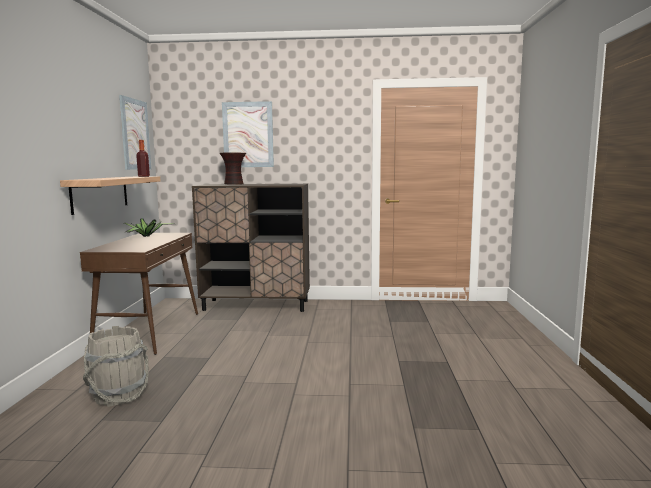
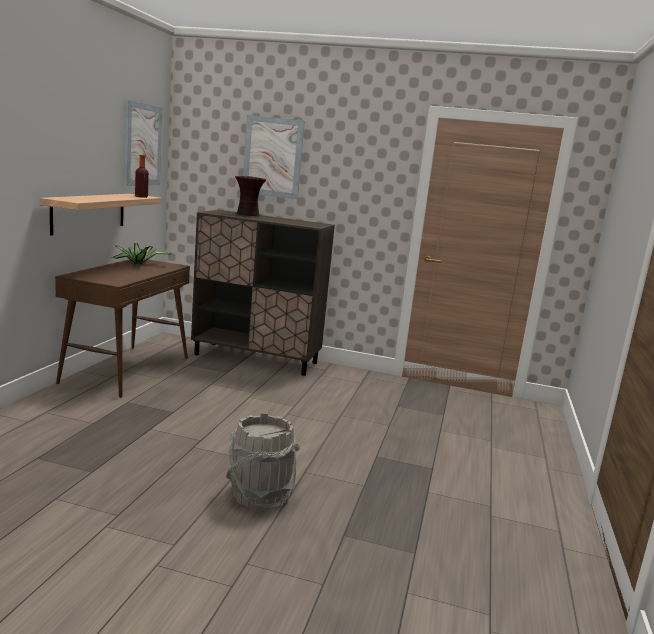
camera: 10 degrees right, 5 degrees up
(119, 395) = (65, 435): grey bucket -> grey bucket (260, 495)

